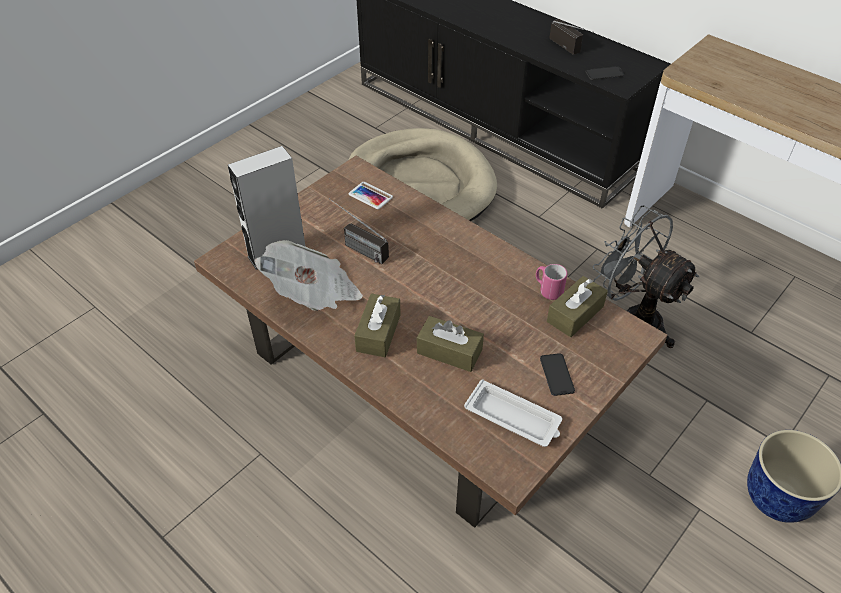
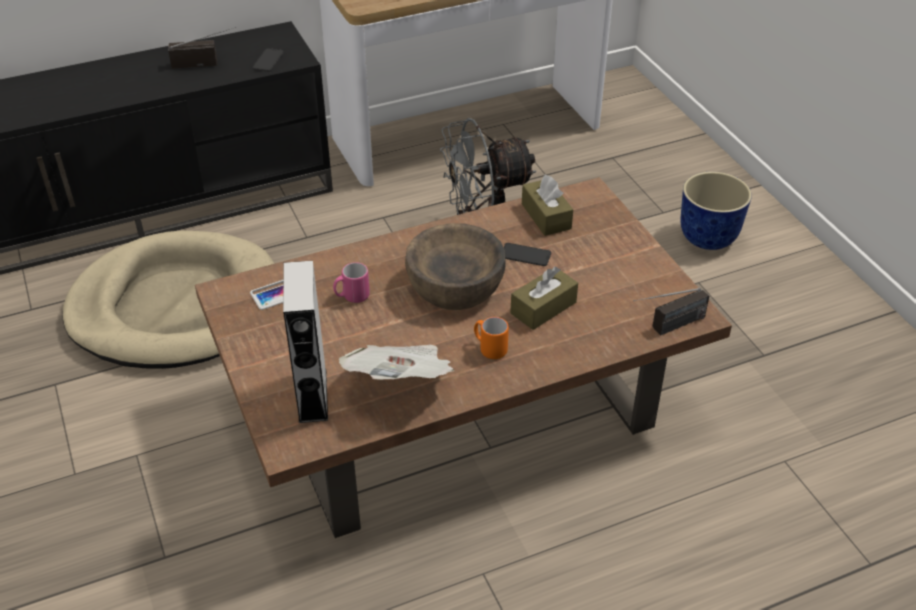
camera: 65 degrees left, 5 degrees down
(356, 247) = (352, 329): radio -> radio (667, 328)
(378, 333) = (489, 348): brown tissue box -> orange mug
(441, 286) = (455, 286): none -> brown bowl
(514, 418) = (642, 294): white tray -> none
(547, 290) = (507, 221): pink mug -> pink mug (352, 297)
(557, 374) = (608, 252): phone -> phone (525, 255)

